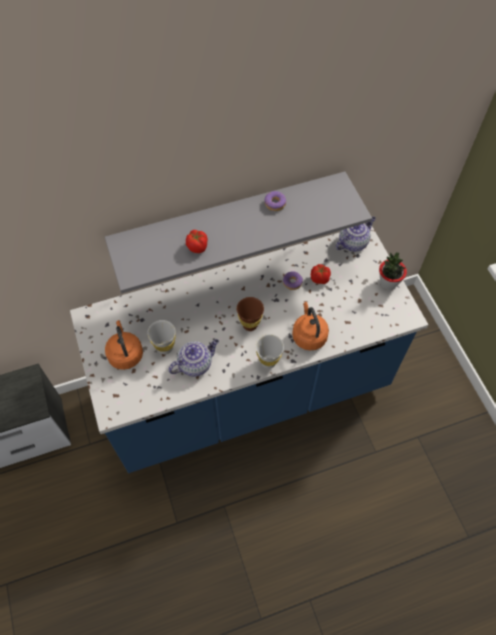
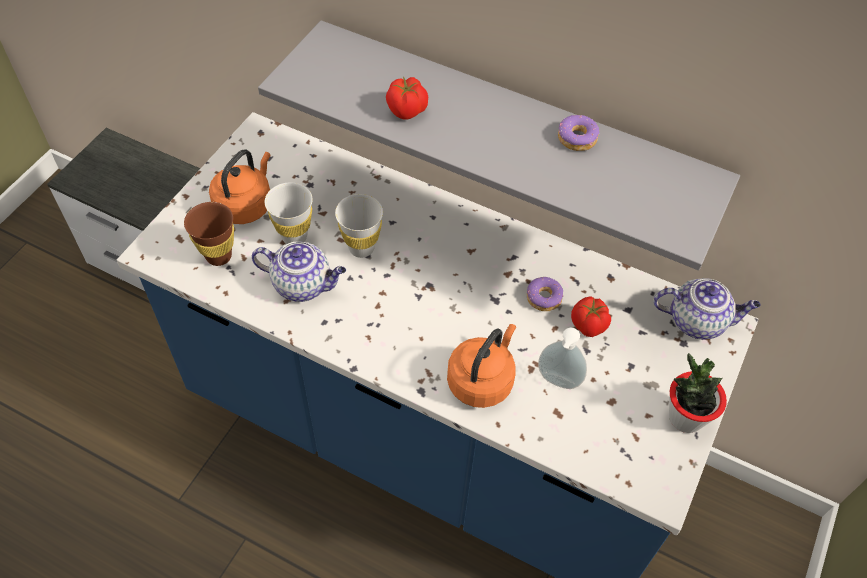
camera: 45 degrees right, 5 degrees down
(250, 325) = (423, 299): brown cup -> brown cup (219, 256)
(268, 362) = (389, 363): white cup -> white cup (361, 248)
(334, 311) = (557, 382): none -> soap dispenser

